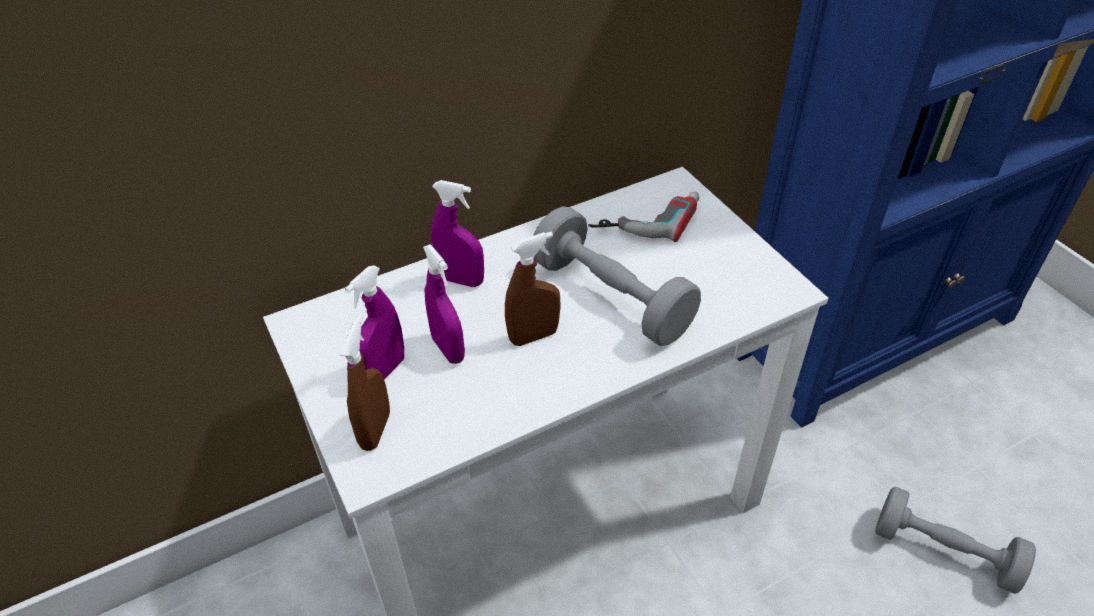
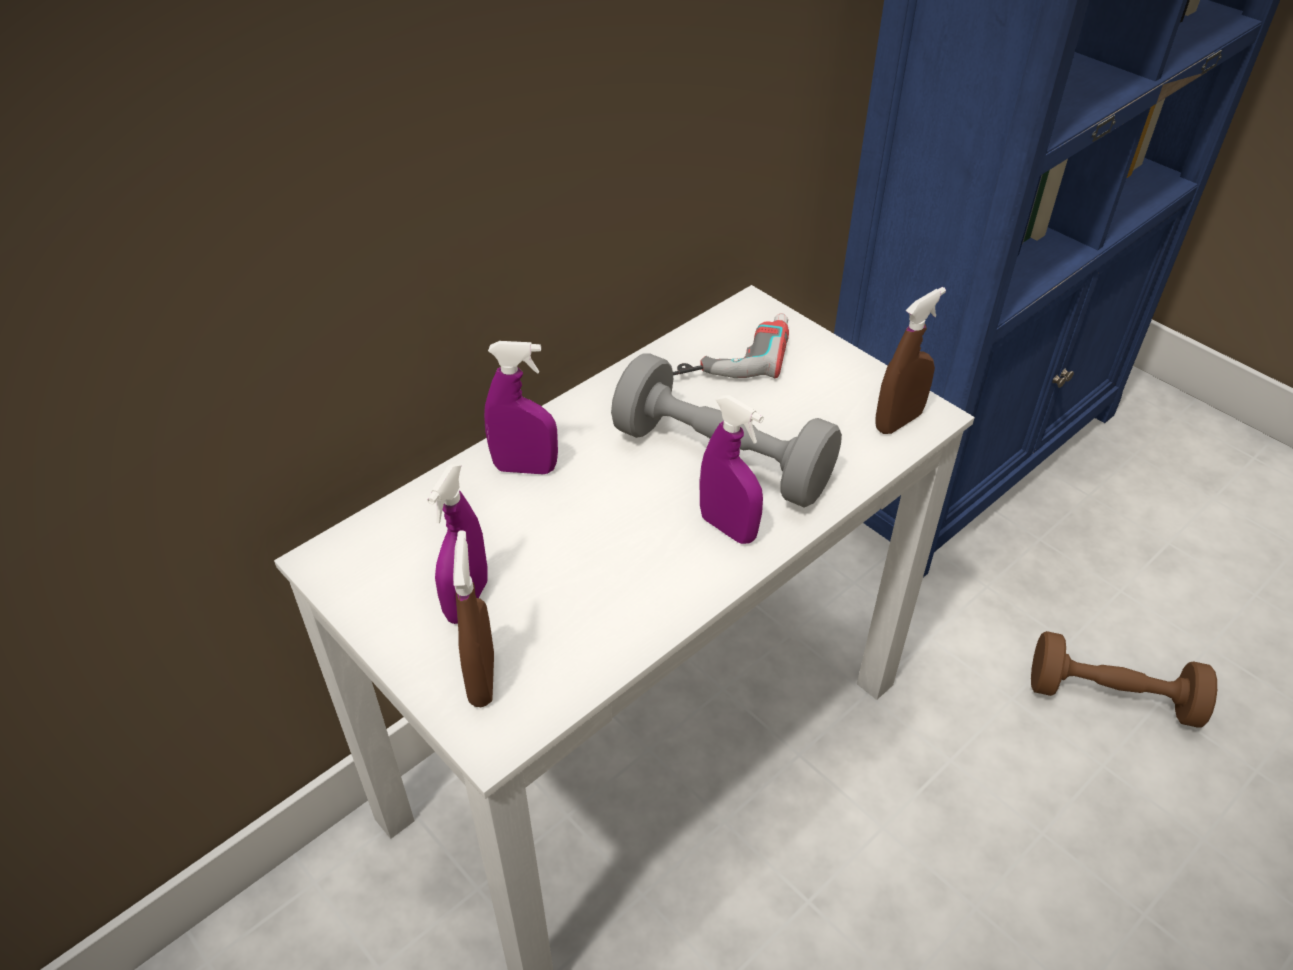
camera: 15 degrees left, 0 degrees up
(448, 349) = (540, 558): purple spray bottle -> purple spray bottle (728, 528)
(534, 336) = (643, 523): brown spray bottle -> brown spray bottle (898, 421)
(944, 551) = (1111, 696): grey dumbbell -> brown dumbbell

